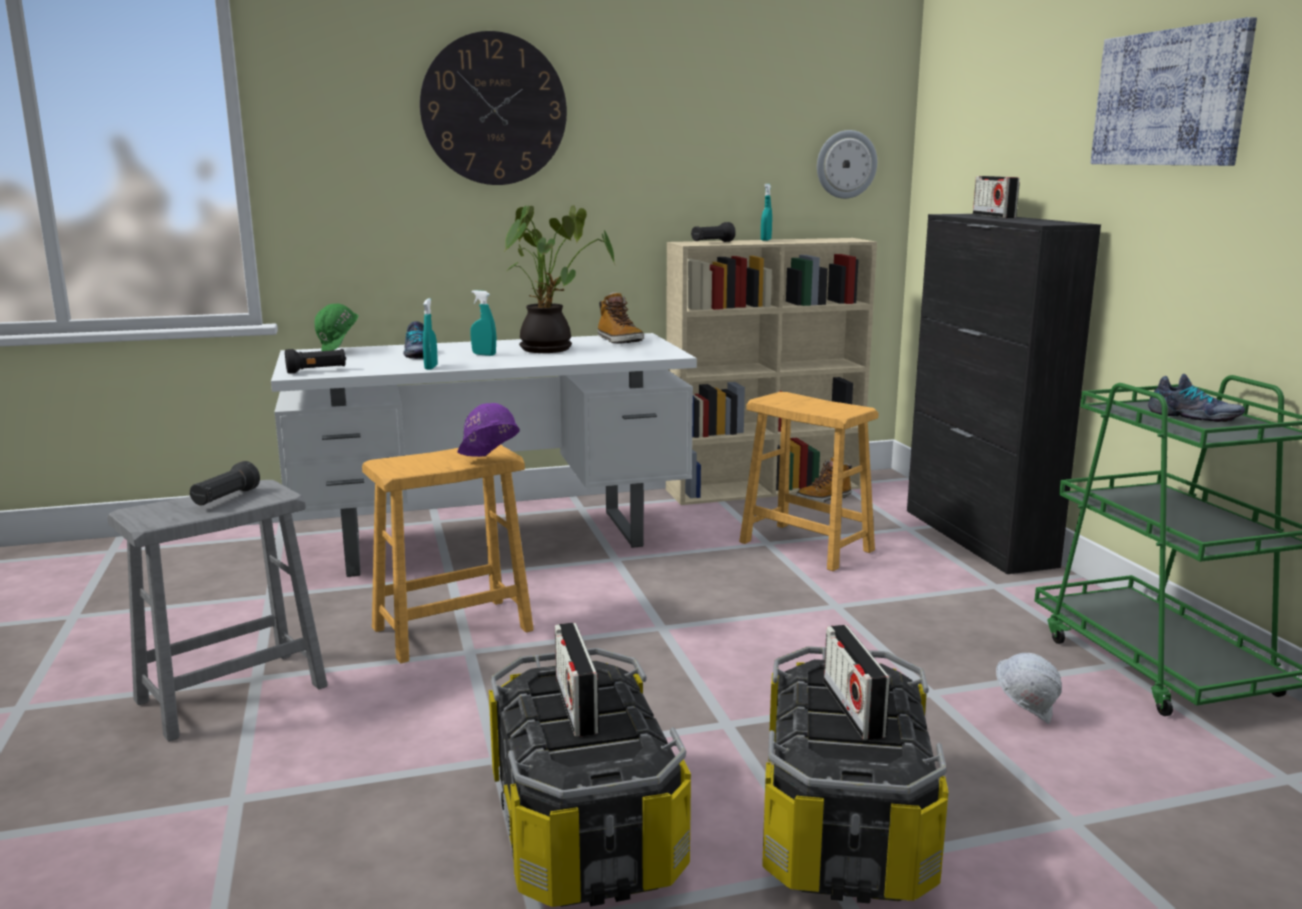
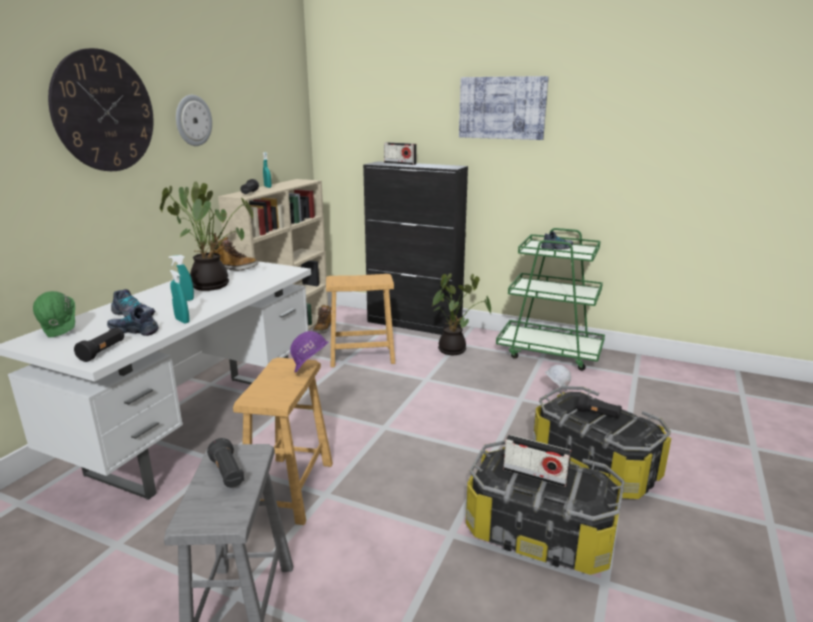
camera: 50 degrees left, 5 degrees up
(380, 364) = (134, 330): none -> shoe
(846, 164) = (288, 136): wall clock -> wall clock (193, 120)
(853, 709) = (598, 414): radio -> black flashlight
(967, 592) = (454, 350): none -> potted plant

